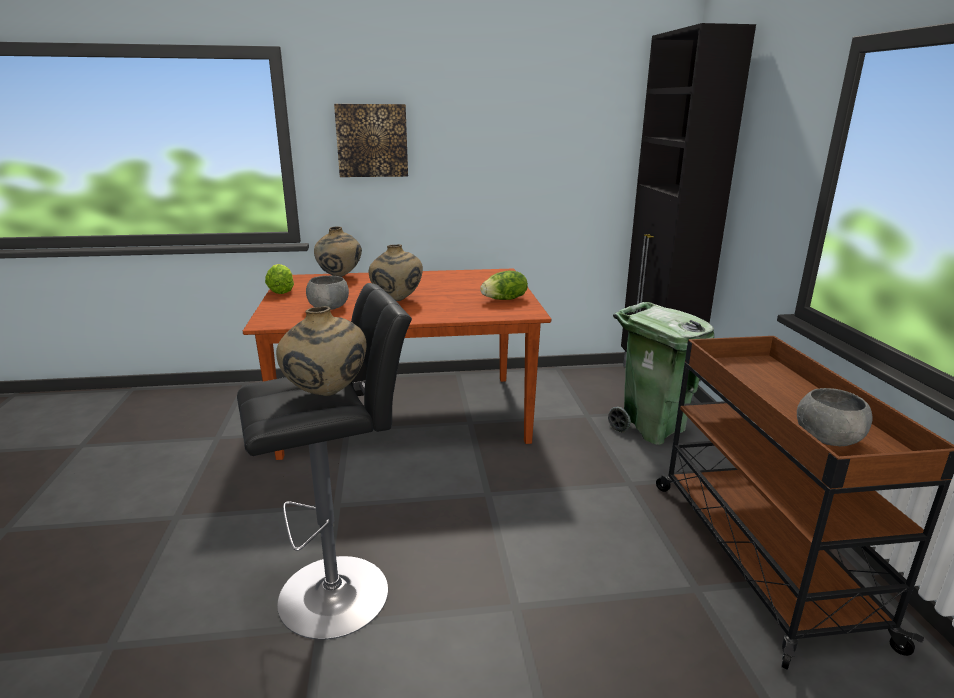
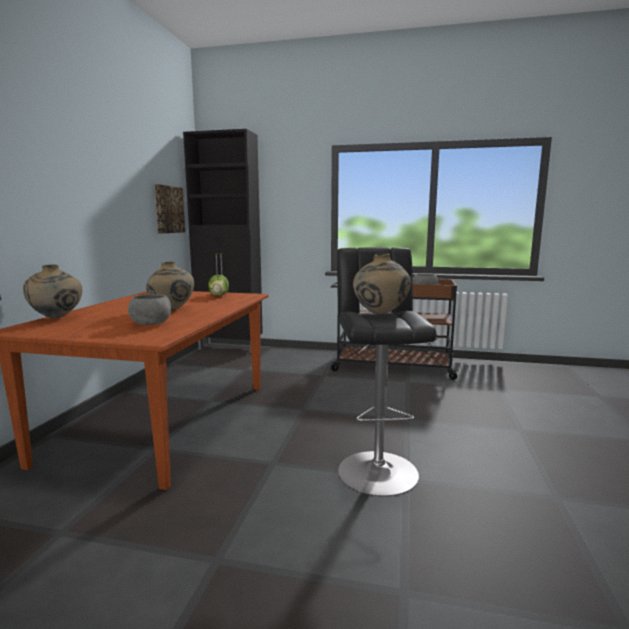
camera: 70 degrees left, 10 degrees down
(281, 291) = (55, 334): lettuce -> none
(372, 140) = (43, 180): picture -> picture (168, 209)
(652, 428) = (277, 360): green trash can -> none

